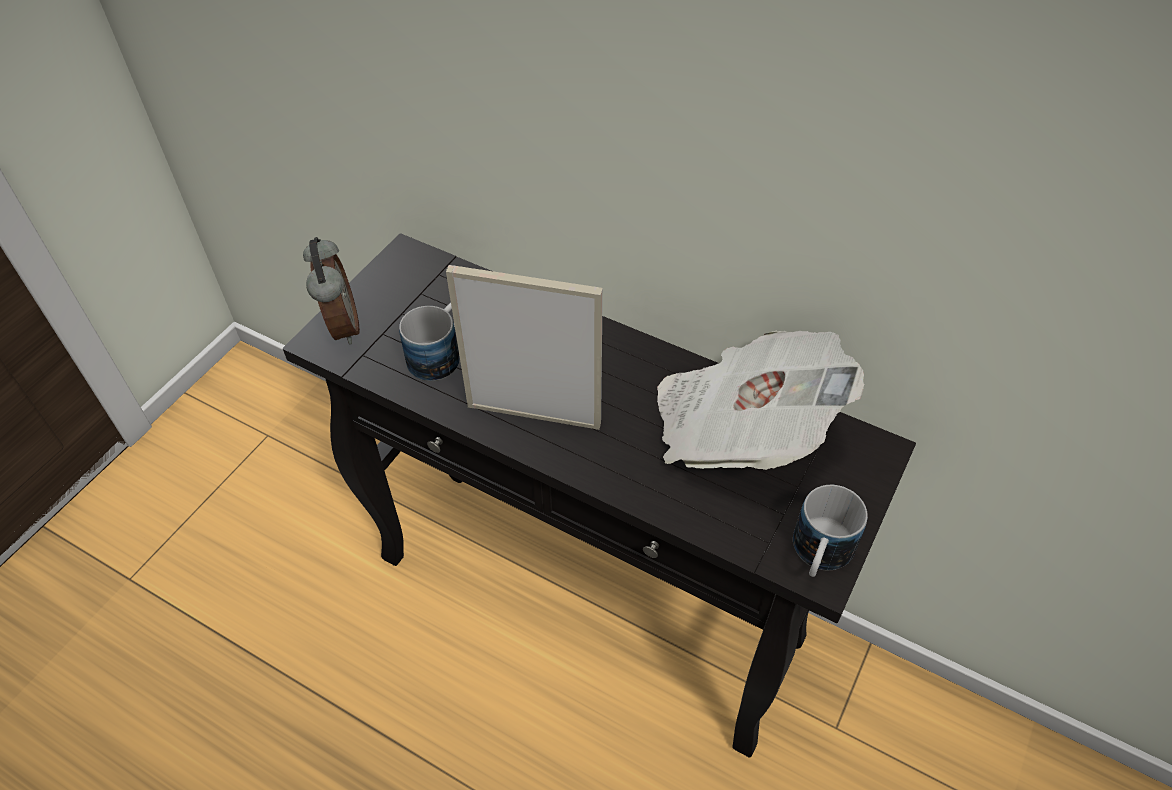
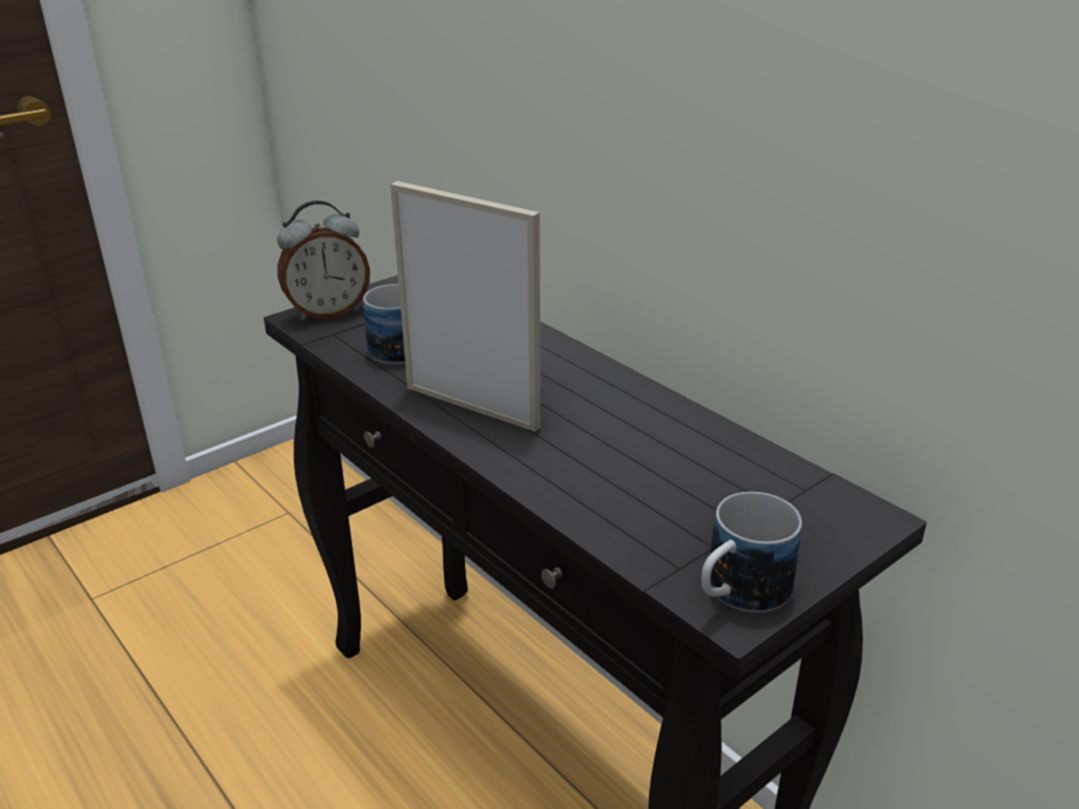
camera: 20 degrees right, 20 degrees down
(341, 327) = (328, 312): alarm clock -> alarm clock turned 60 degrees clockwise
(741, 429) = (702, 464): newspaper -> none

